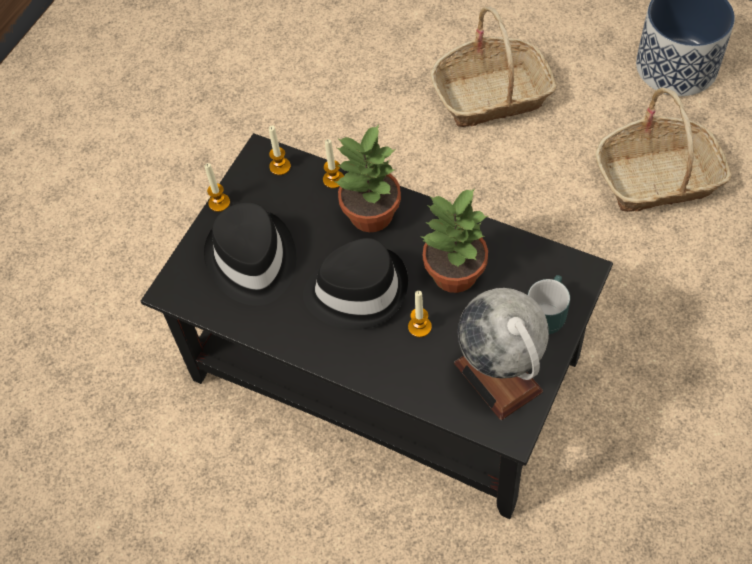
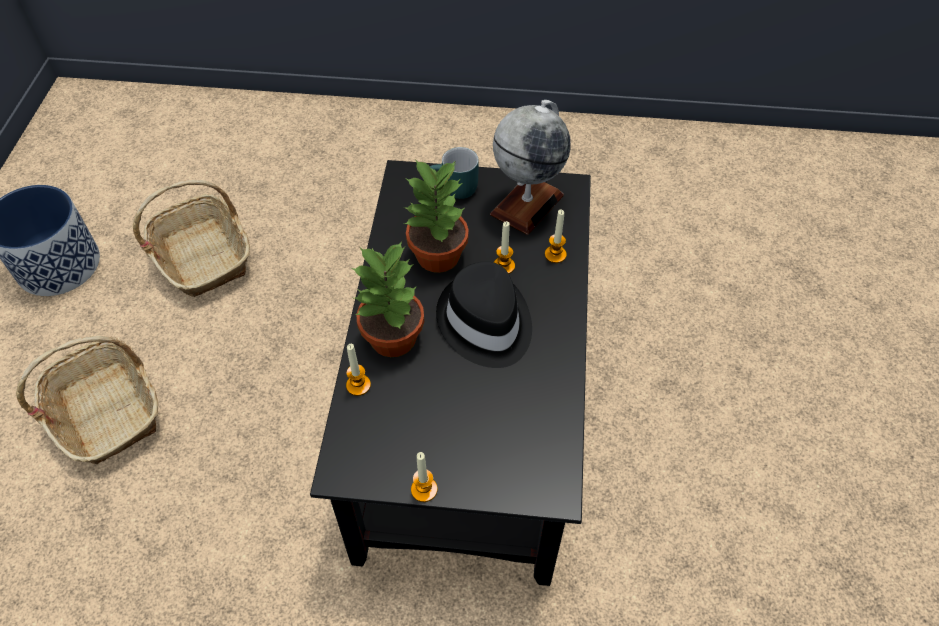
camera: 115 degrees left, 5 degrees down
(251, 261) = (488, 426): black hat -> none
(280, 166) = (354, 444): candle -> candle (555, 255)

